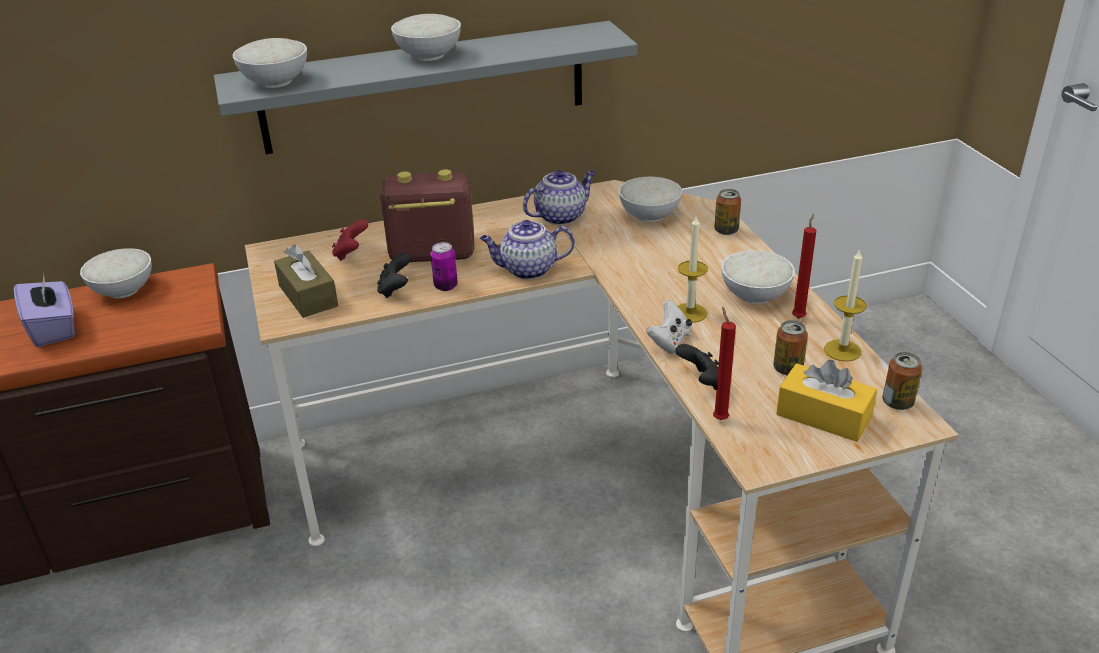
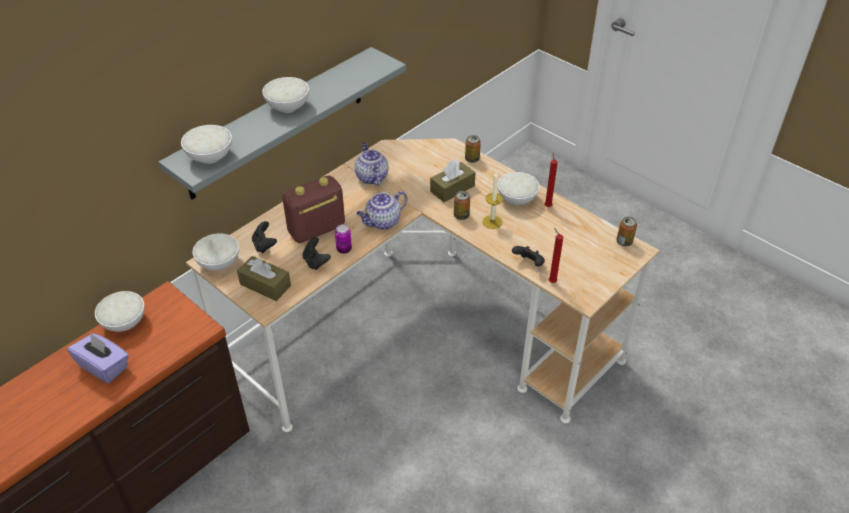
camera: 30 degrees left, 10 degrees up
(351, 253) = (264, 245): red game controller -> black game controller
(561, 216) = (371, 177): teapot -> teapot turned 45 degrees counterclockwise
(649, 214) = (422, 160): white bowl -> white bowl (219, 262)
(664, 257) = (452, 188): none -> brown tissue box
(669, 342) = (495, 244): white game controller -> none
(787, 369) = (563, 240): can -> can (461, 216)
(823, 416) = (597, 262): yellow tissue box -> none
(842, 350) = (581, 220): candle -> none

